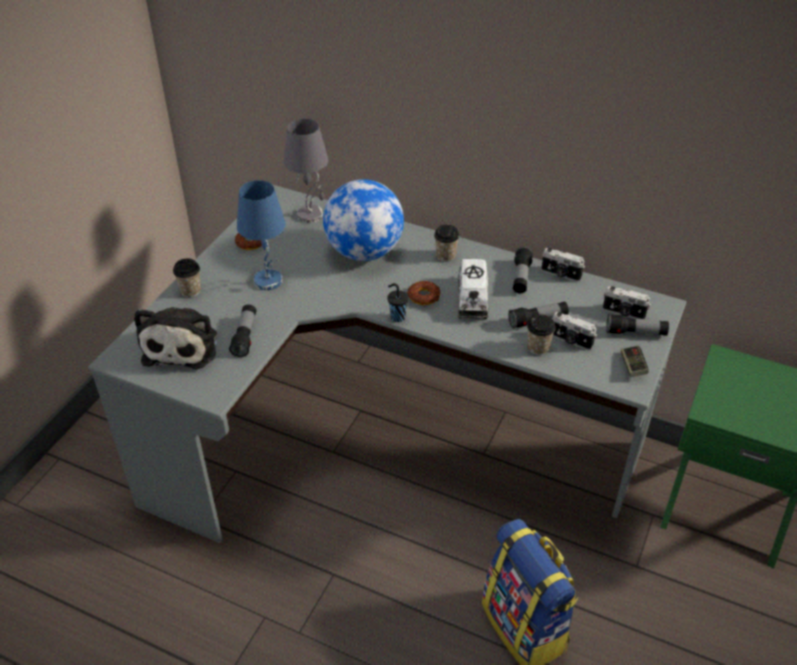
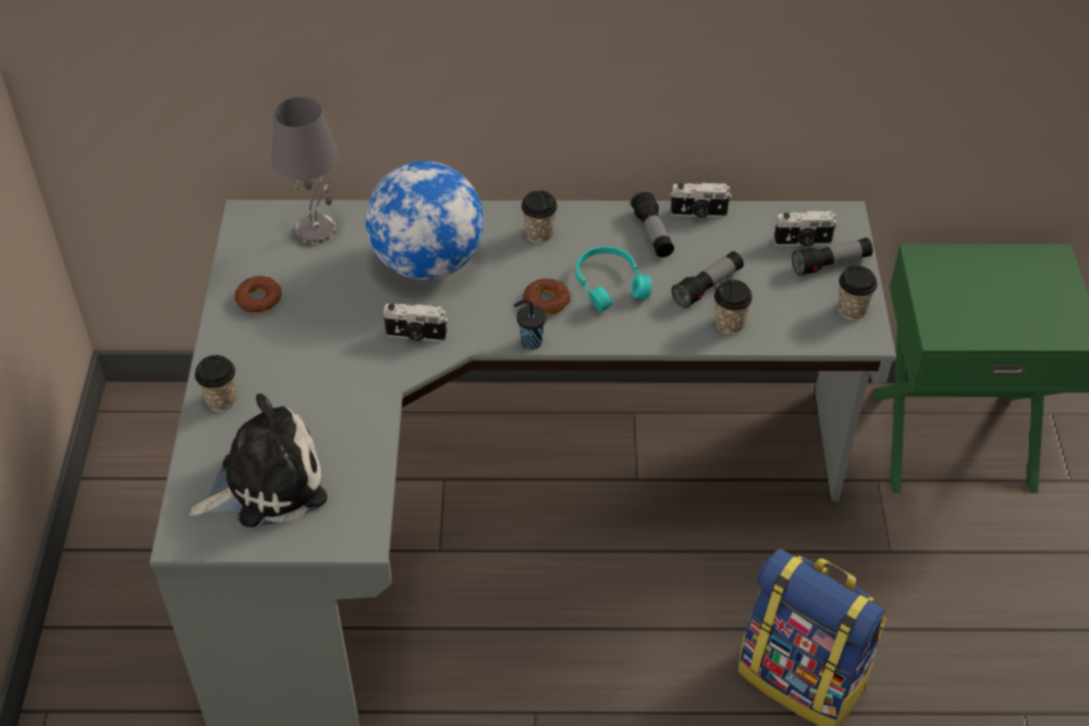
camera: 25 degrees left, 5 degrees up
(182, 345) = (266, 483): plush toy -> plush toy turned 90 degrees counterclockwise
(245, 336) = (345, 439): flashlight -> none
(269, 281) = (324, 349): blue table lamp -> none
(472, 299) = (610, 284): toy truck -> turquoise headphones
(570, 341) = (762, 301): camera -> camera (416, 336)
(632, 366) = (852, 310): game controller -> cup

